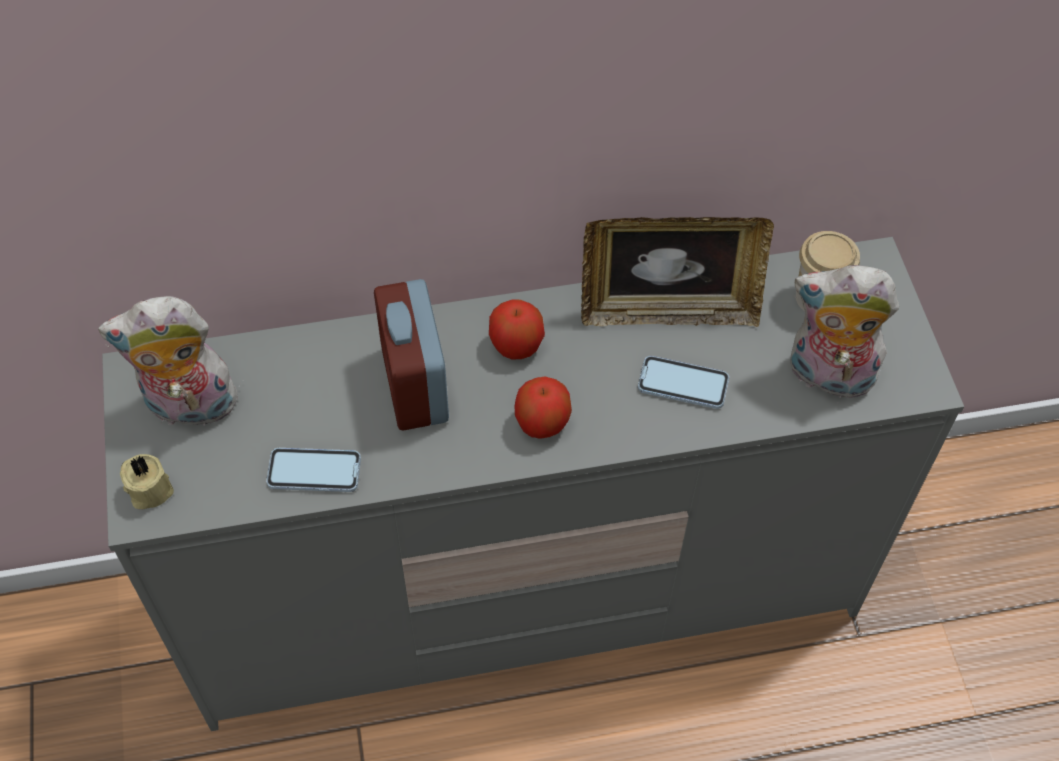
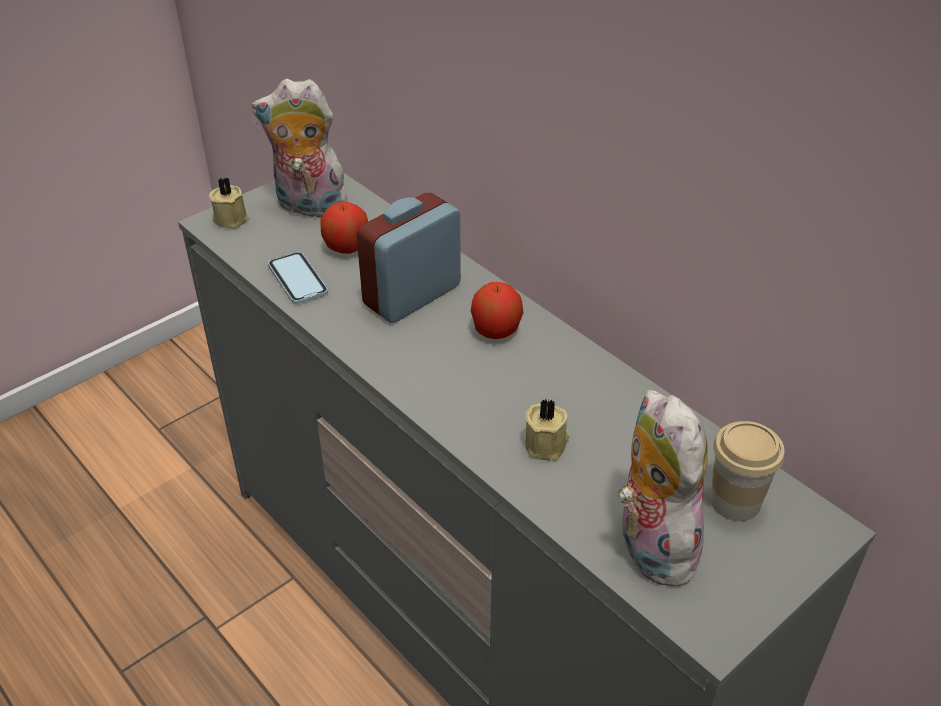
camera: 60 degrees right, 15 degrees down
(189, 408) = (308, 207): plush toy -> plush toy turned 45 degrees counterclockwise
(541, 423) = (433, 375): apple -> apple (346, 248)
(668, 311) = (616, 404): picture frame -> none
(683, 384) = (547, 444): phone -> beige candle

